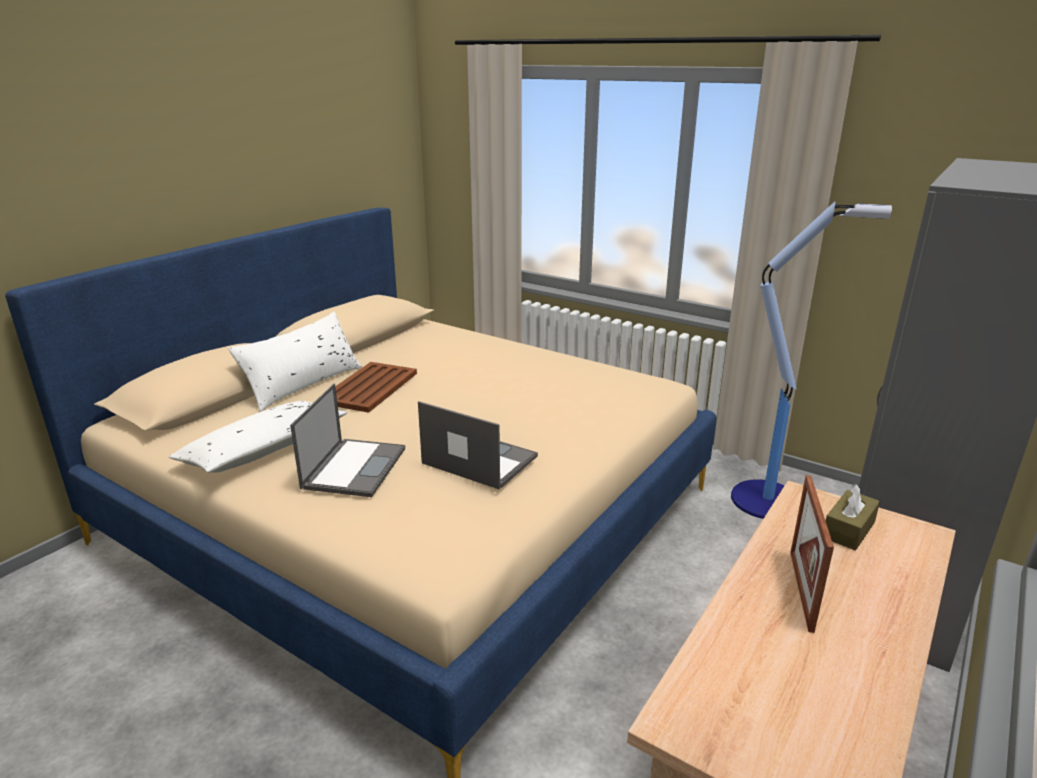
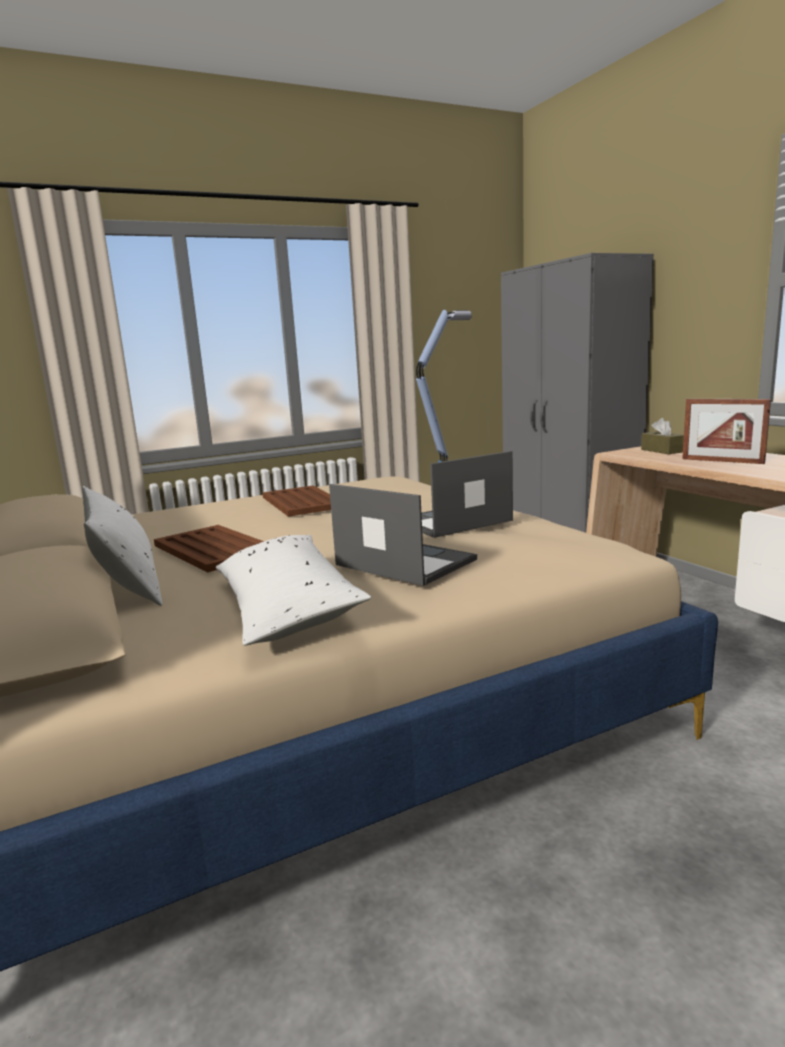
camera: 60 degrees left, 10 degrees down
(521, 376) = (302, 502): none -> brown tray

